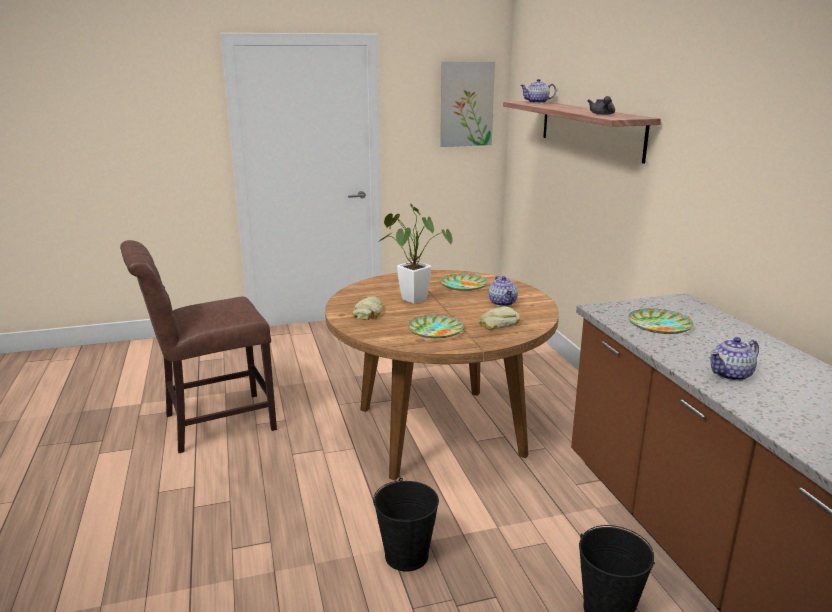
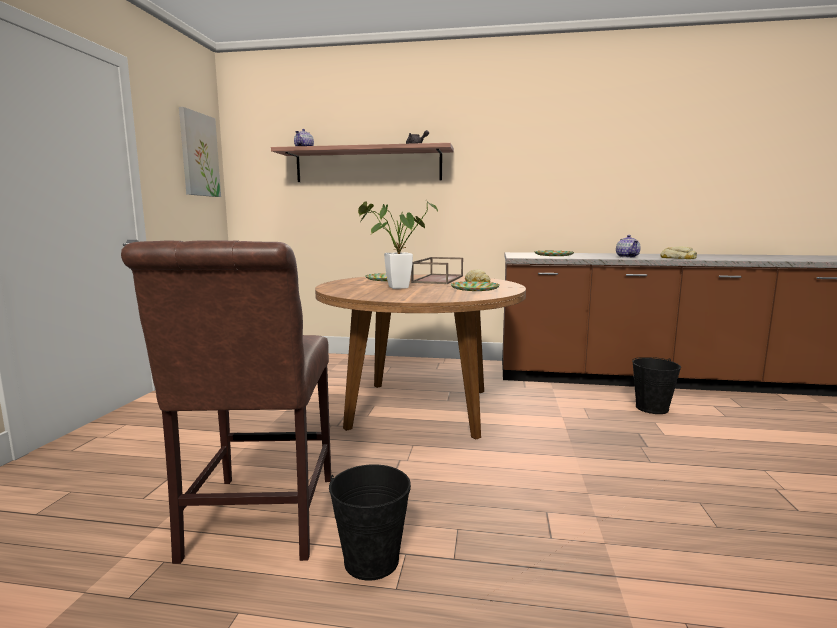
camera: 65 degrees left, 10 degrees down
(369, 313) = (411, 295): bread -> bread (677, 258)
(407, 555) = (587, 452): black bucket -> black bucket (371, 560)
(502, 303) = (437, 279): teapot -> brown tray

